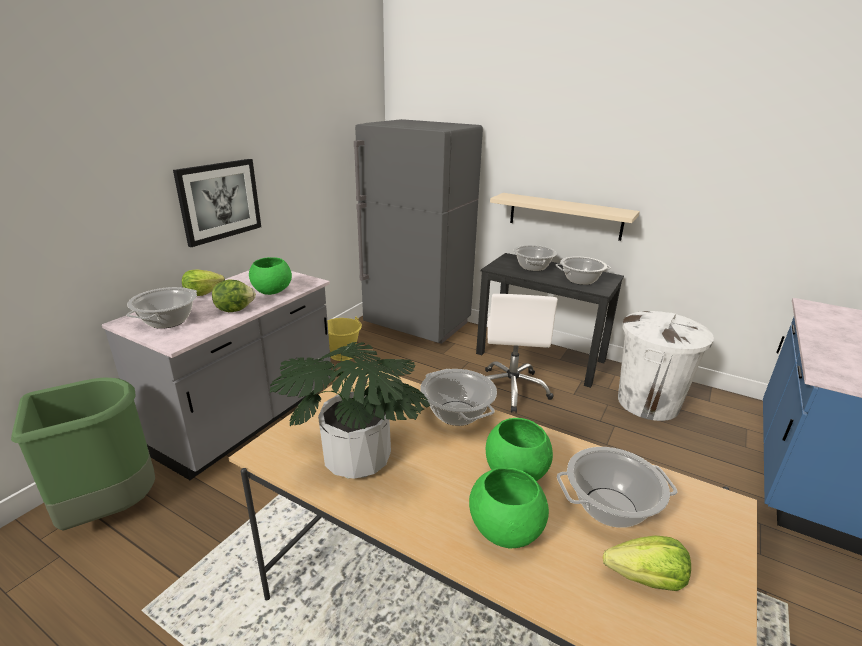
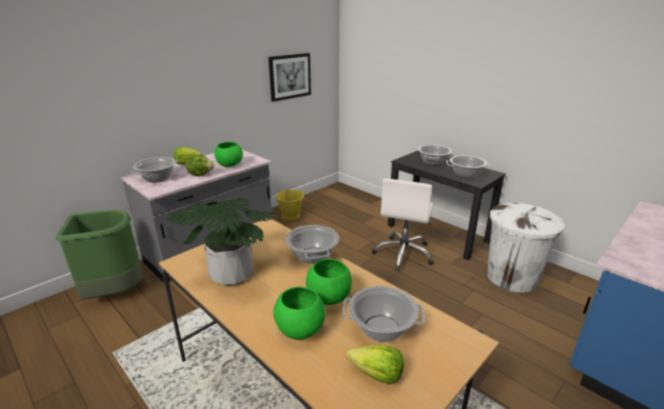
camera: 15 degrees right, 0 degrees up
(219, 201) = (204, 102): picture -> picture (290, 76)
(417, 325) = (352, 201): grey fridge -> none
(565, 216) = (462, 123): beige shelf -> none

